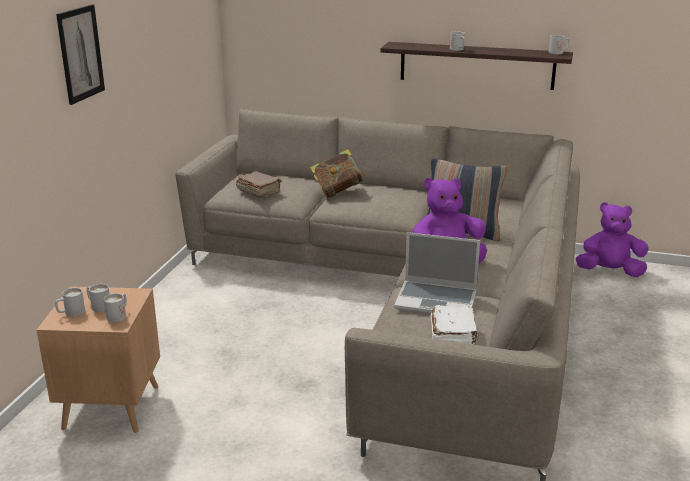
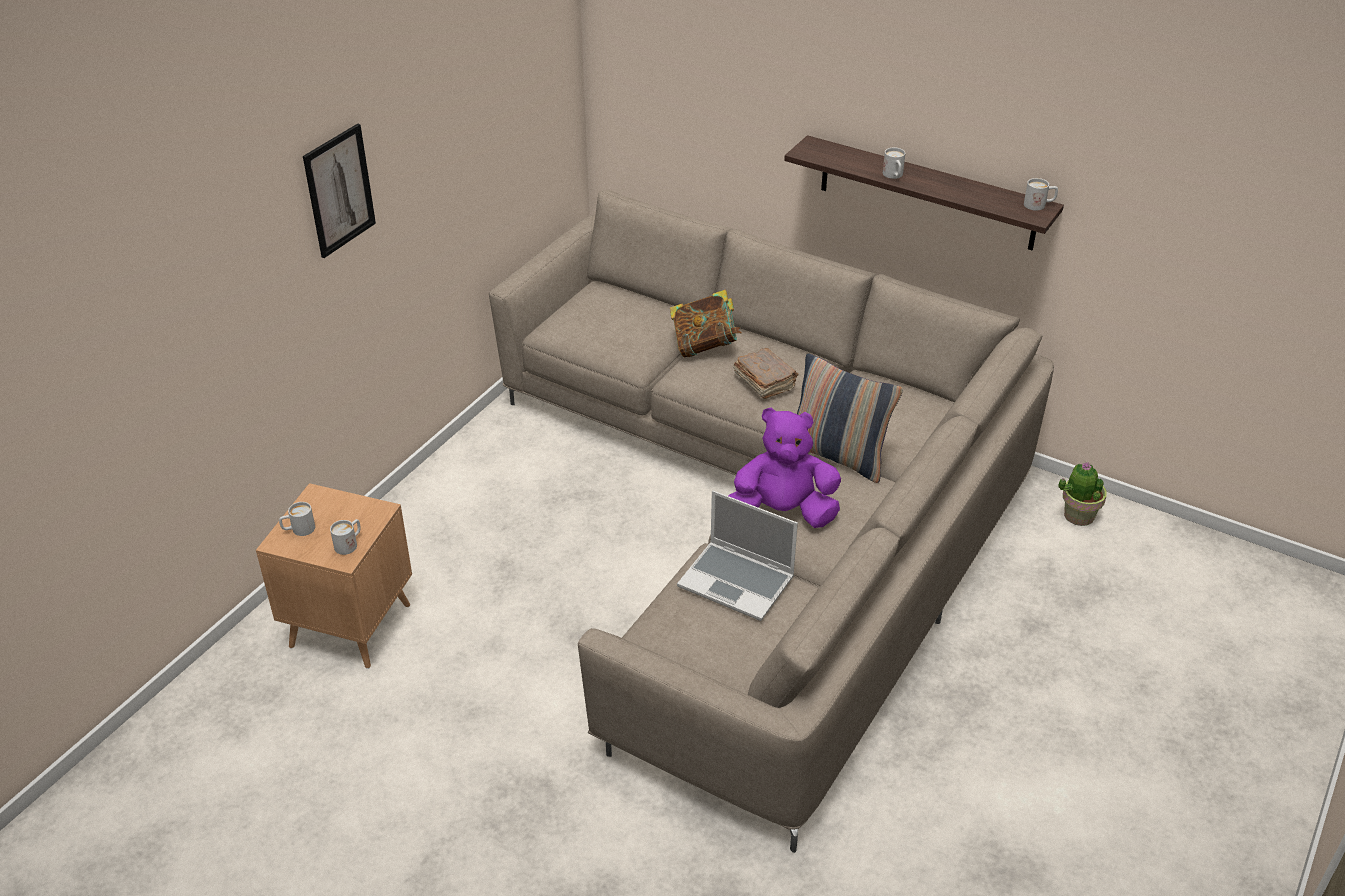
camera: 15 degrees right, 15 degrees up
(98, 306) = (331, 524): white mug -> none
(258, 191) = (598, 330): brown book -> brown book (764, 382)
(453, 336) = (728, 647): white book -> none
(609, 272) = (1078, 515): purple plush toy -> potted plant

